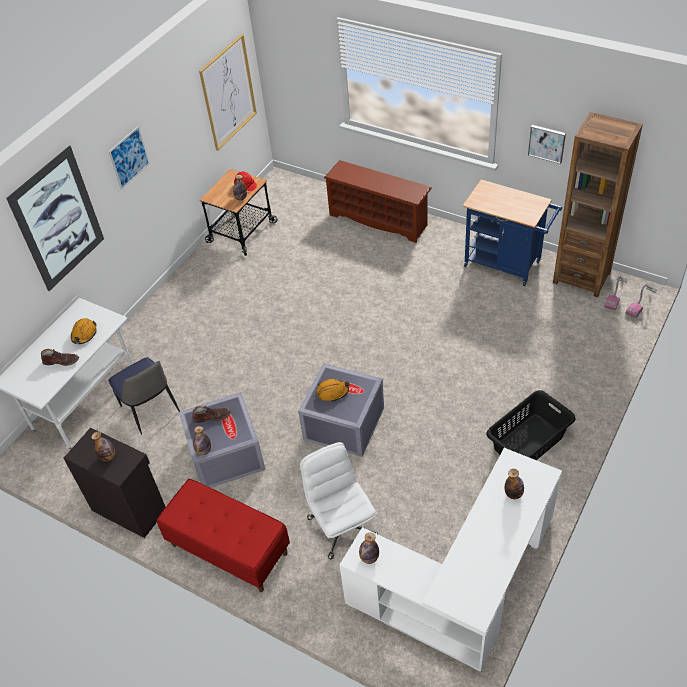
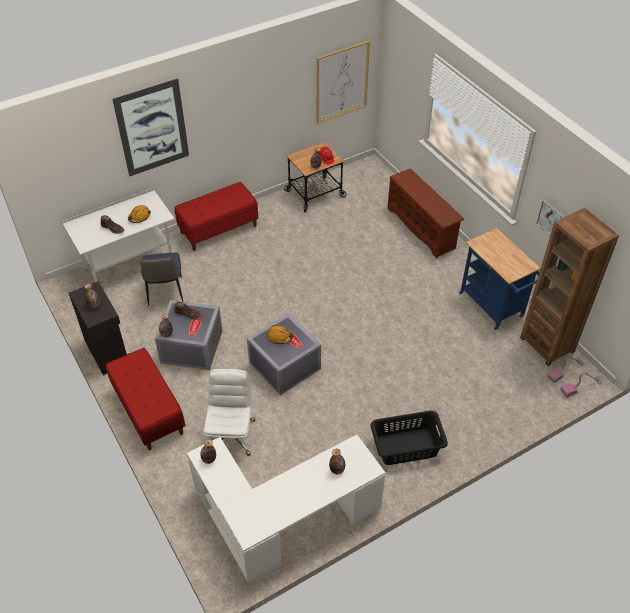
camera: 25 degrees right, 0 degrees up
(129, 157) = (230, 103): picture -> none
(162, 315) = (218, 229): none -> red bench

